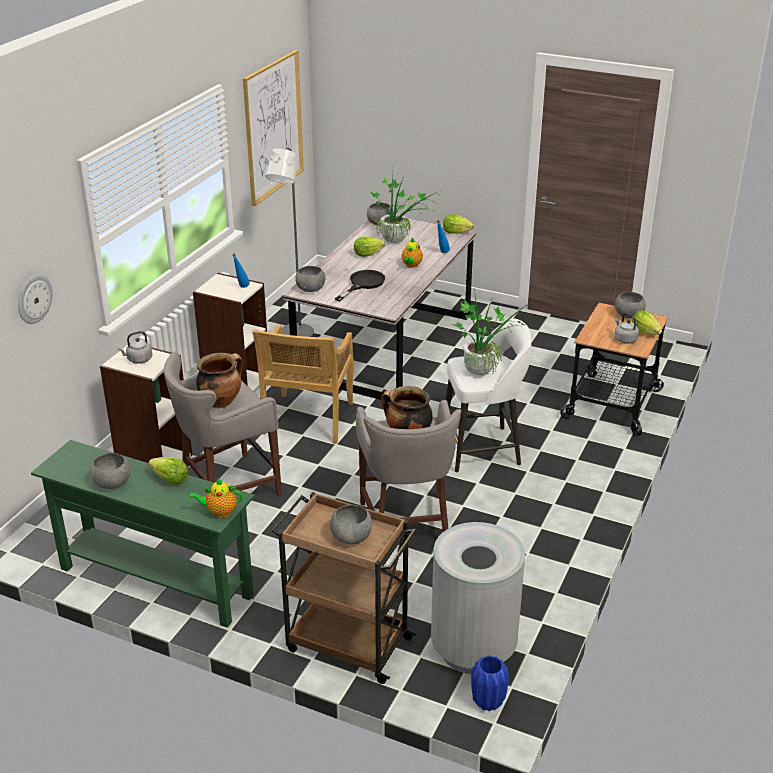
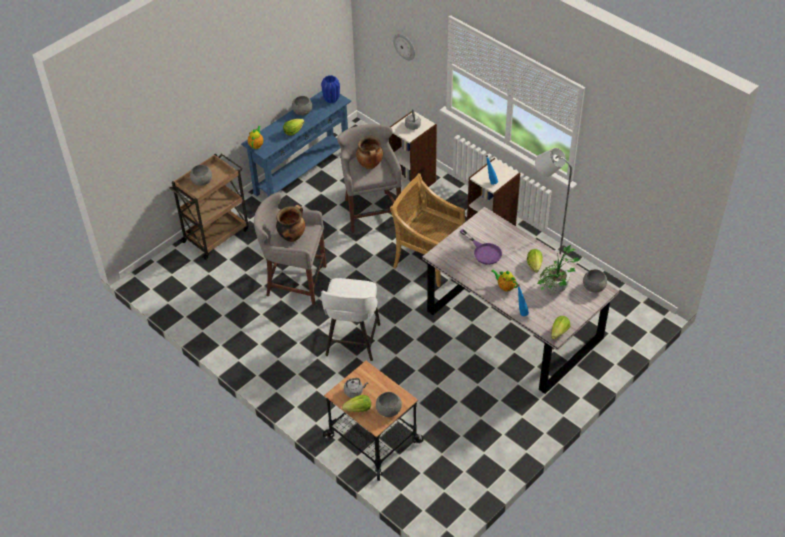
camera: 110 degrees right, 15 degrees up
(155, 582) = (302, 173): green console table -> blue console table
(273, 127) = (640, 169): picture -> none
(311, 289) = (487, 222): grey bowl -> none
(363, 284) = (484, 251): black frying pan -> purple frying pan
(473, 649) = (184, 282): grey trash can -> none
(483, 369) = (348, 293): potted plant -> none
(487, 702) = (147, 277): blue vase -> blue vase (331, 99)

